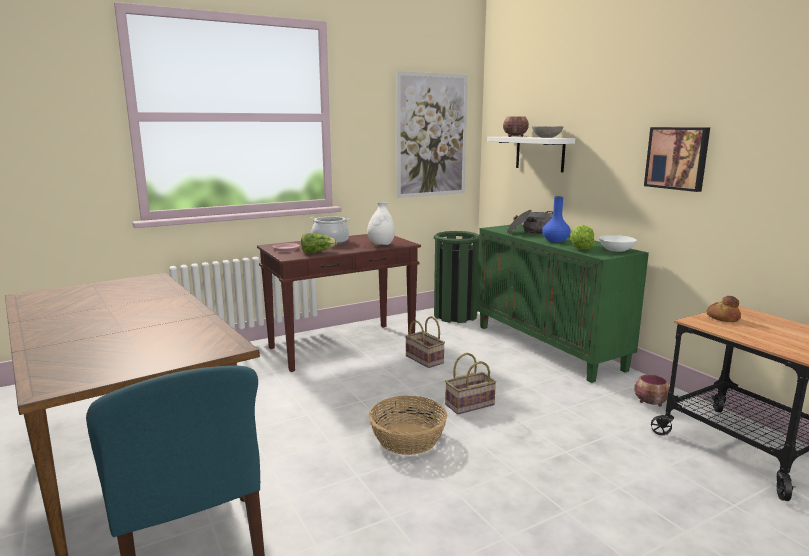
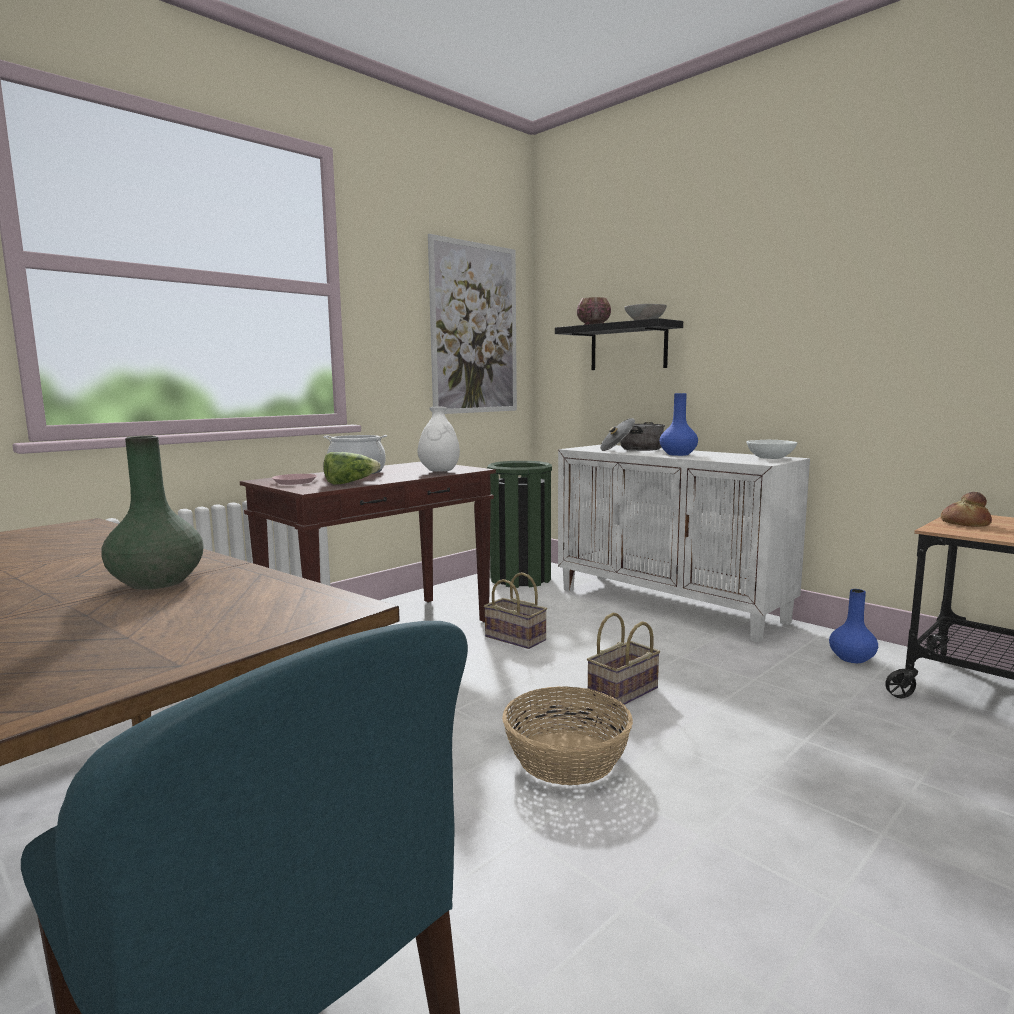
camera: 15 degrees left, 5 degrees down
(167, 322) = (158, 582): none -> green vase
(540, 153) = (628, 347): white shelf -> black shelf
(549, 347) = (670, 605): green cabinet -> white cabinet
(580, 249) = (724, 459): lettuce -> none
(651, 403) = (852, 658): bowl -> blue vase
(677, 158) = (844, 329): picture -> none

